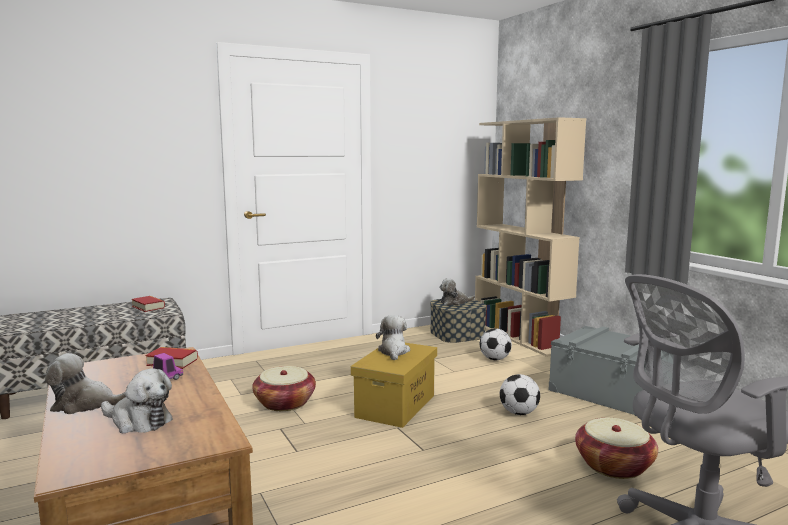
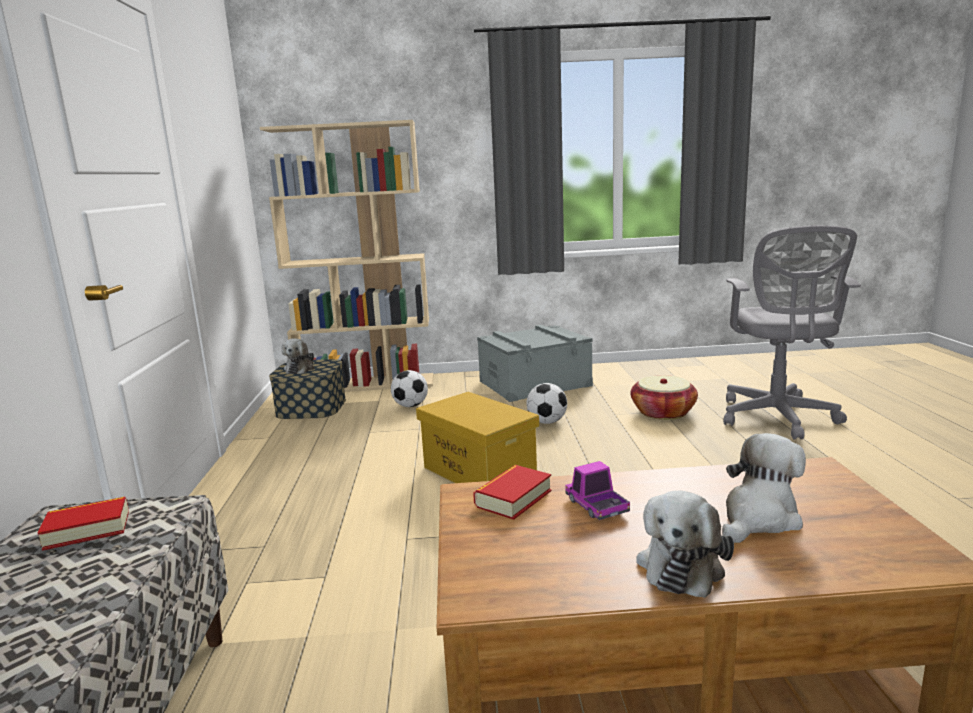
camera: 65 degrees left, 5 degrees up
(285, 403) = (399, 541): basket -> none
(393, 351) = (461, 410): plush toy -> none

